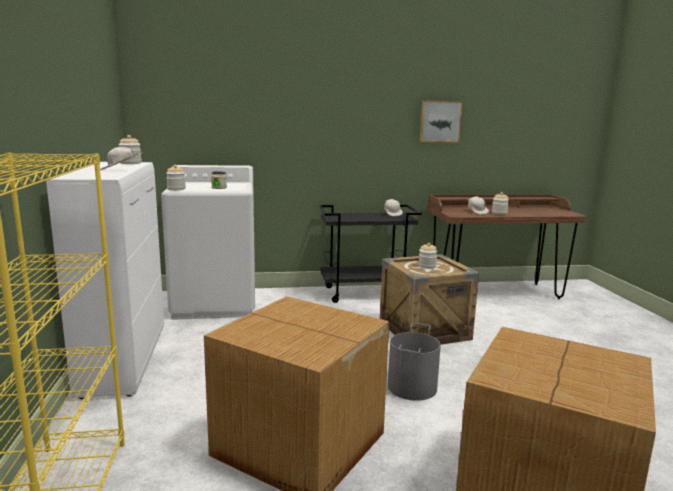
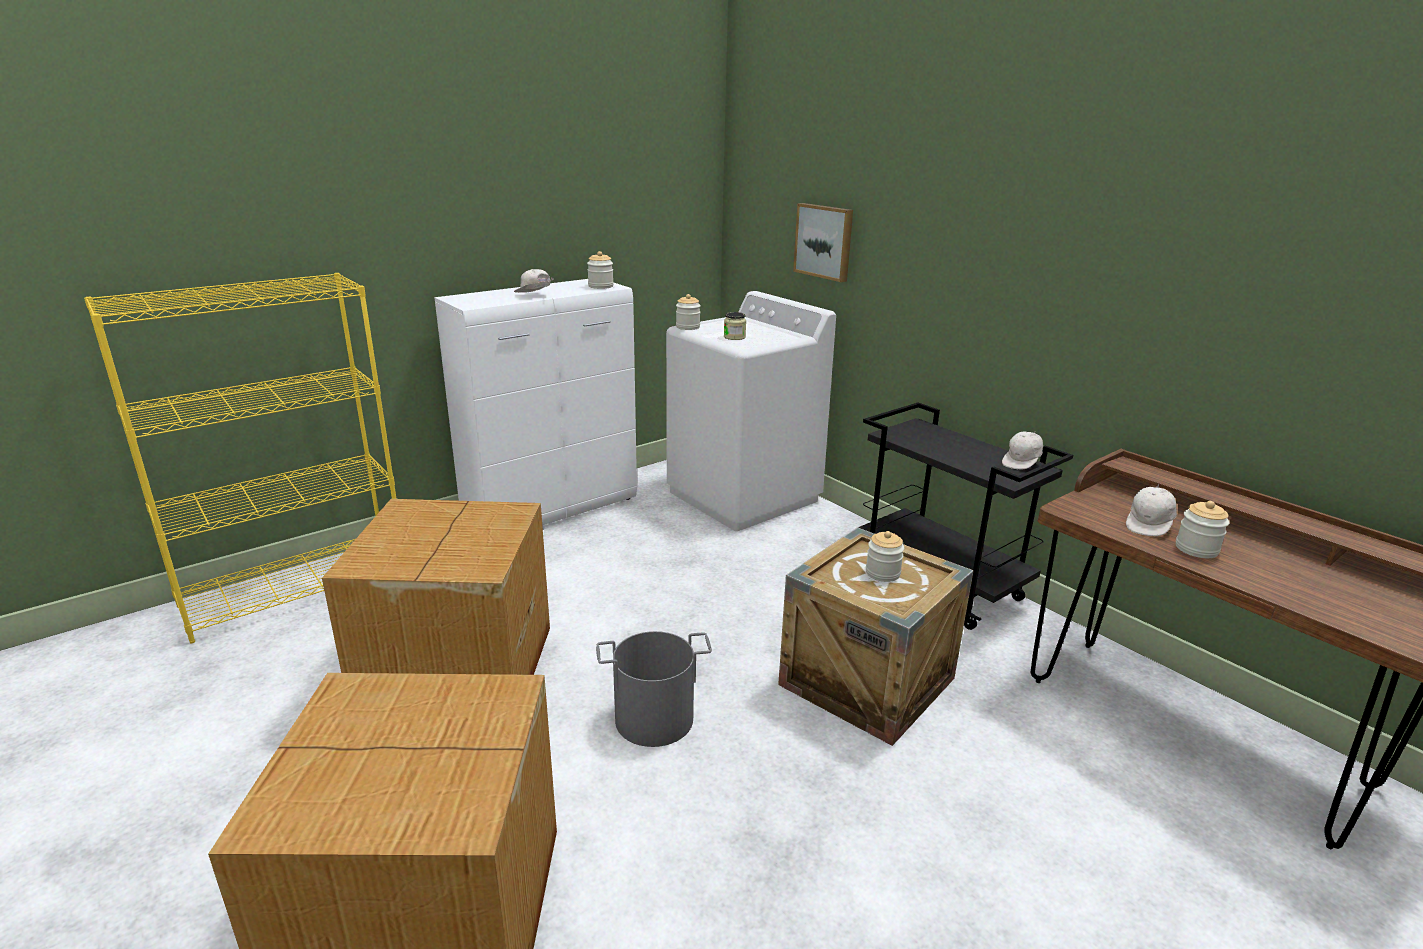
camera: 60 degrees right, 10 degrees up
(440, 121) = (1186, 289): picture -> picture (824, 241)

